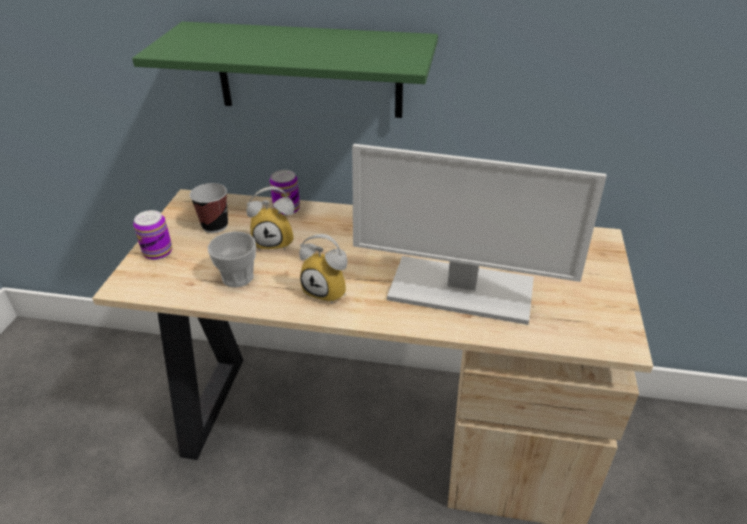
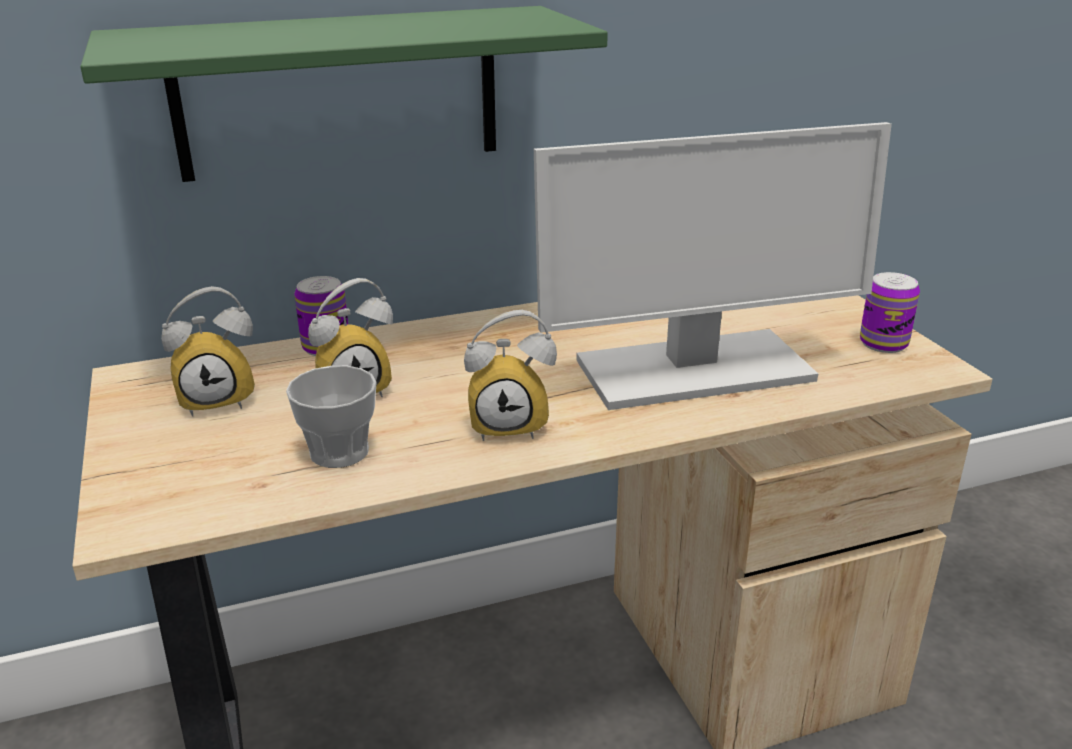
camera: 30 degrees left, 10 degrees down
(158, 252) = (144, 461): can -> can (883, 343)
(215, 226) = (220, 399): cup -> alarm clock

